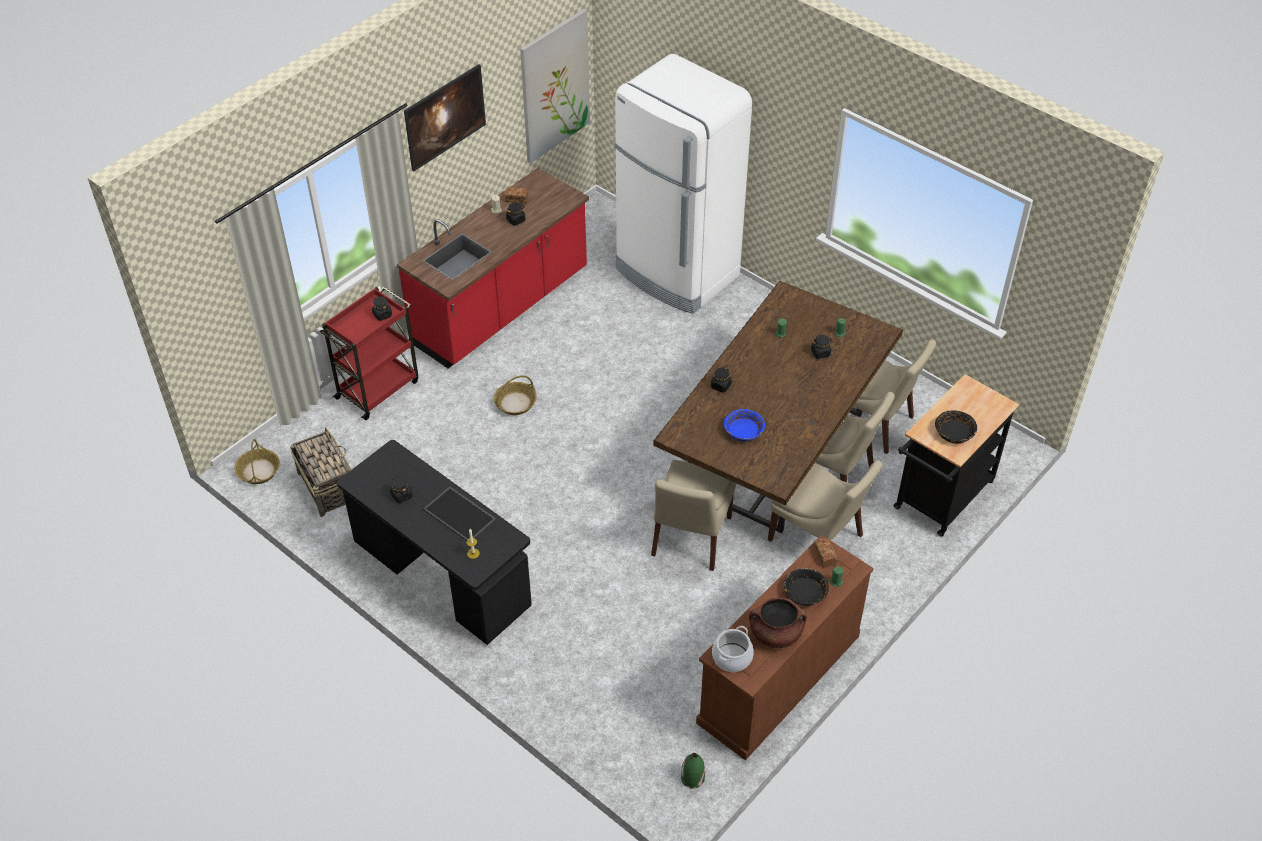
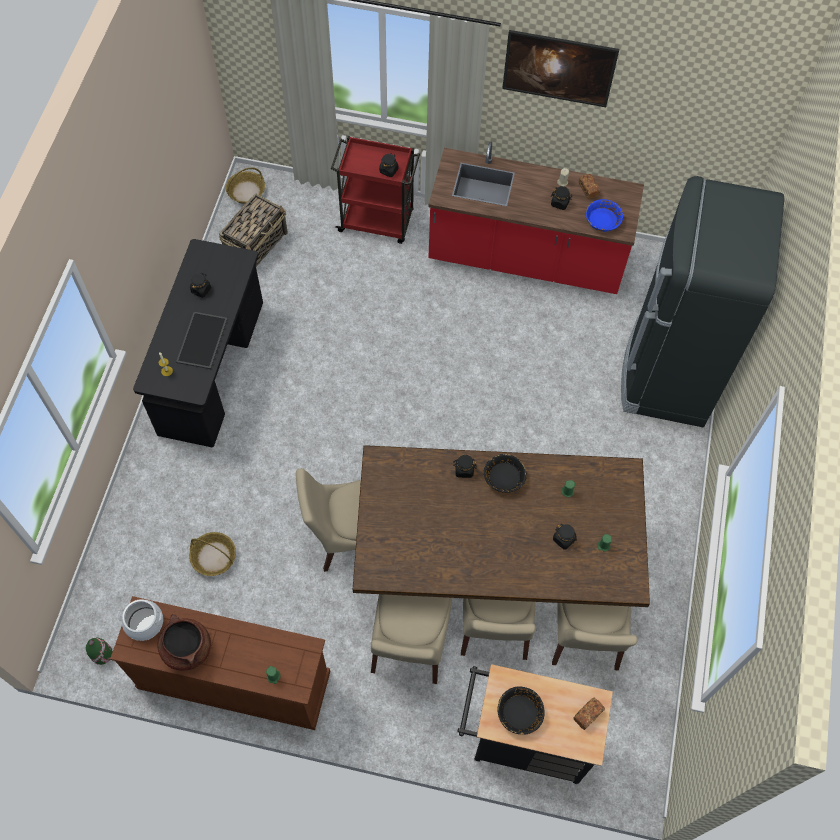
camera: 60 degrees right, 15 degrees up
(515, 403) = (422, 326): basket -> basket (213, 557)
(555, 86) = (714, 133): picture -> none
(676, 274) = (667, 373): white fridge -> black fridge
(743, 431) = (417, 515): blue bowl -> blue bowl (602, 220)
(805, 592) = (247, 654): black bowl -> black bowl (504, 477)
(824, 556) = (299, 653): bread -> bread (588, 715)

